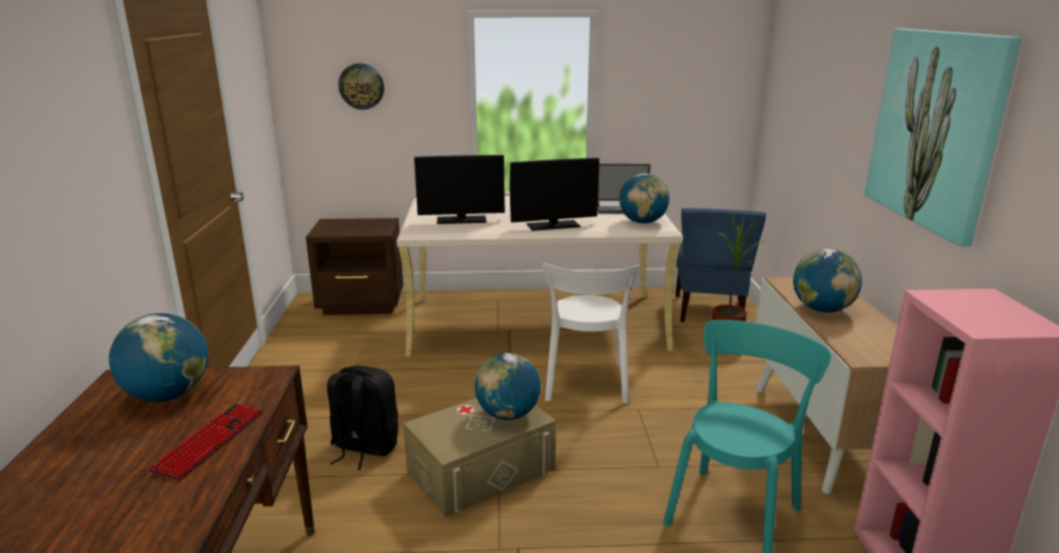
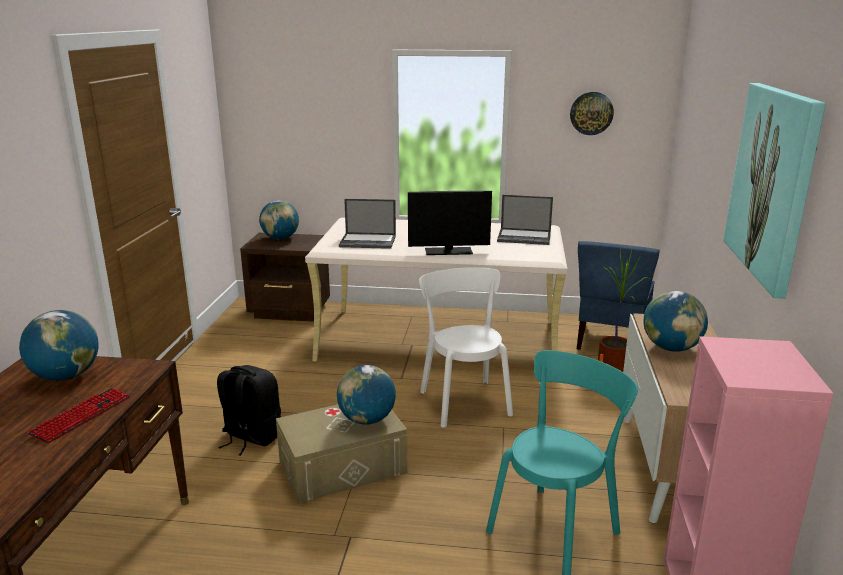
camera: 10 degrees right, 0 degrees up
(361, 86) = (297, 116): wall clock -> wall clock (591, 113)
(461, 220) = (368, 241): monitor -> laptop
(586, 385) = (463, 401): white chair -> white chair turned 150 degrees clockwise
(642, 222) = (534, 252): globe -> globe (280, 238)

